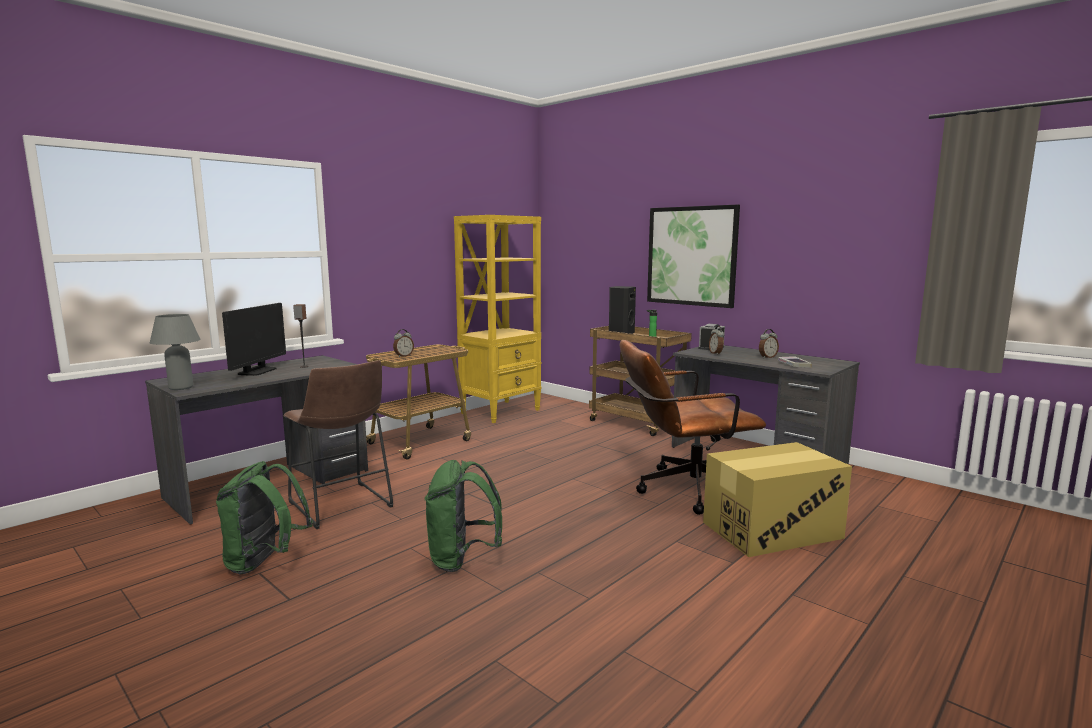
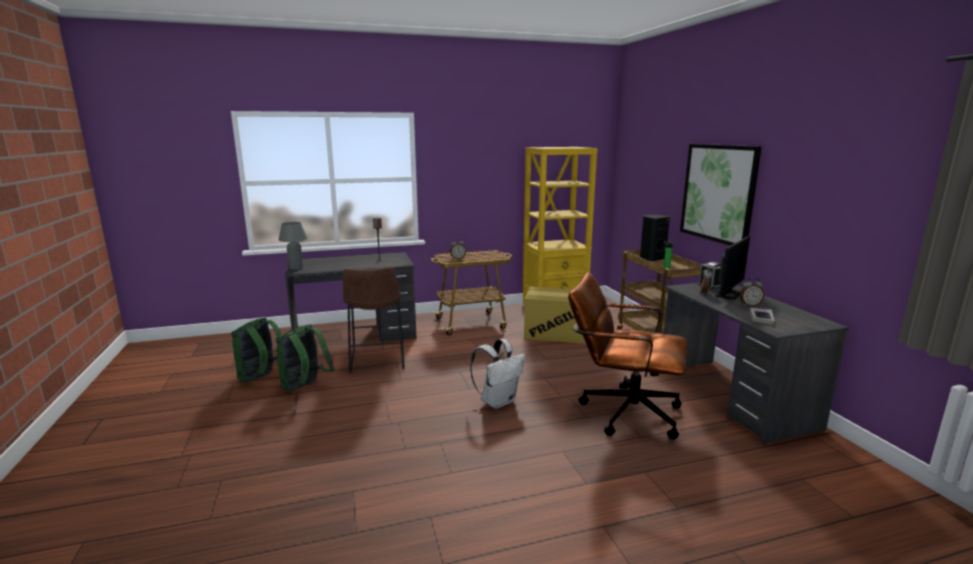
camera: 30 degrees right, 5 degrees up
(257, 371) = (349, 261): monitor -> monitor (728, 294)
(462, 559) = (404, 418): green backpack -> green backpack (261, 378)
(552, 512) = (498, 401): none -> white backpack
(772, 530) = (657, 468): cardboard box -> cardboard box (557, 333)

